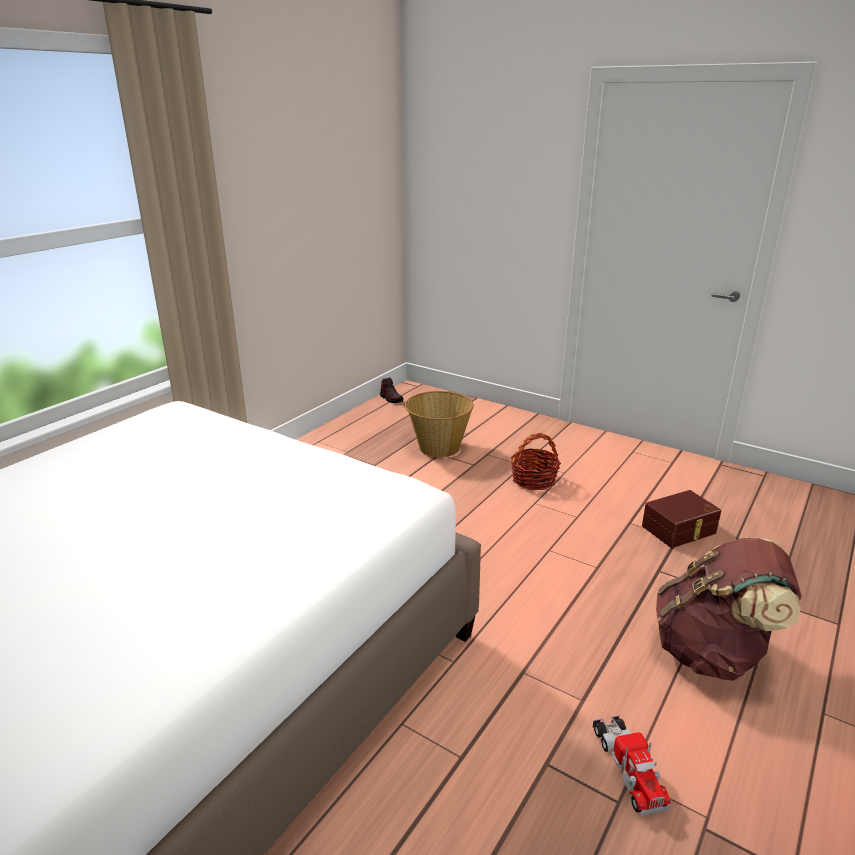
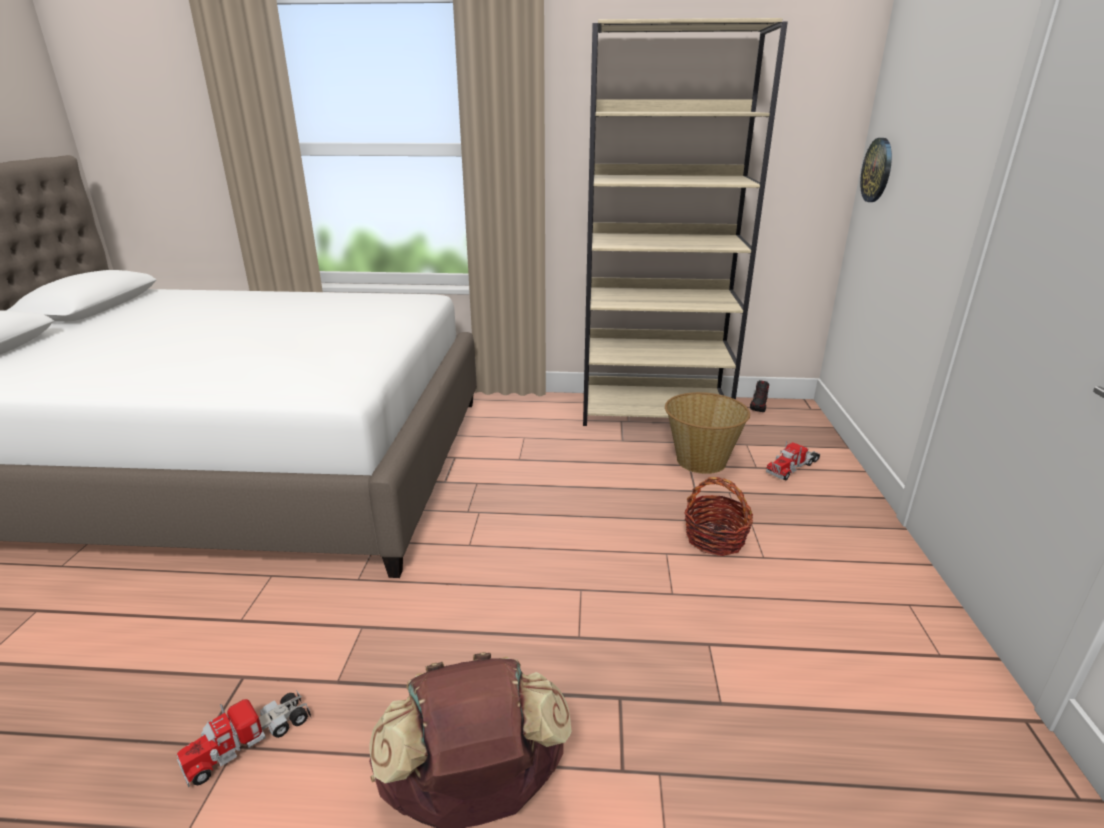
camera: 60 degrees right, 0 degrees up
(347, 436) = (654, 411): none -> beige bookcase
(435, 196) = (877, 170): none -> wall clock
(480, 423) = (792, 467): none -> toy truck
(680, 530) = (744, 702): brown storage box -> none

